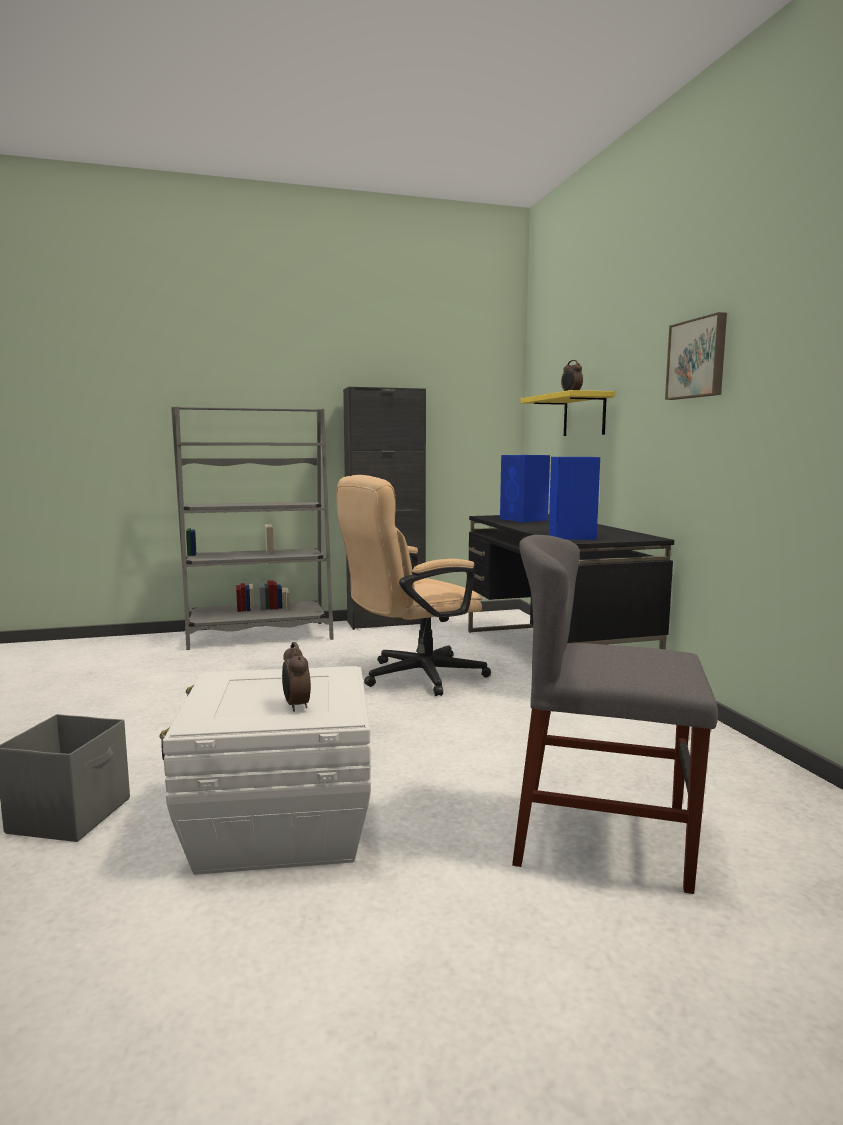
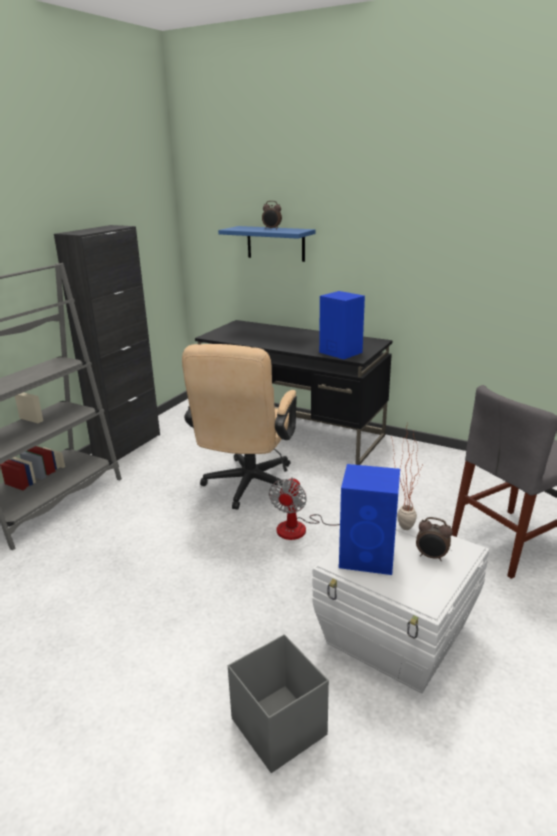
camera: 45 degrees left, 15 degrees up
(339, 681) = (401, 525): none -> potted plant
(390, 719) = (302, 528): none -> fan
(524, 519) = (249, 334): blue speaker -> blue speaker (368, 557)
(584, 415) = (275, 243): yellow shelf -> blue shelf
(698, 359) = (410, 219): picture -> none

